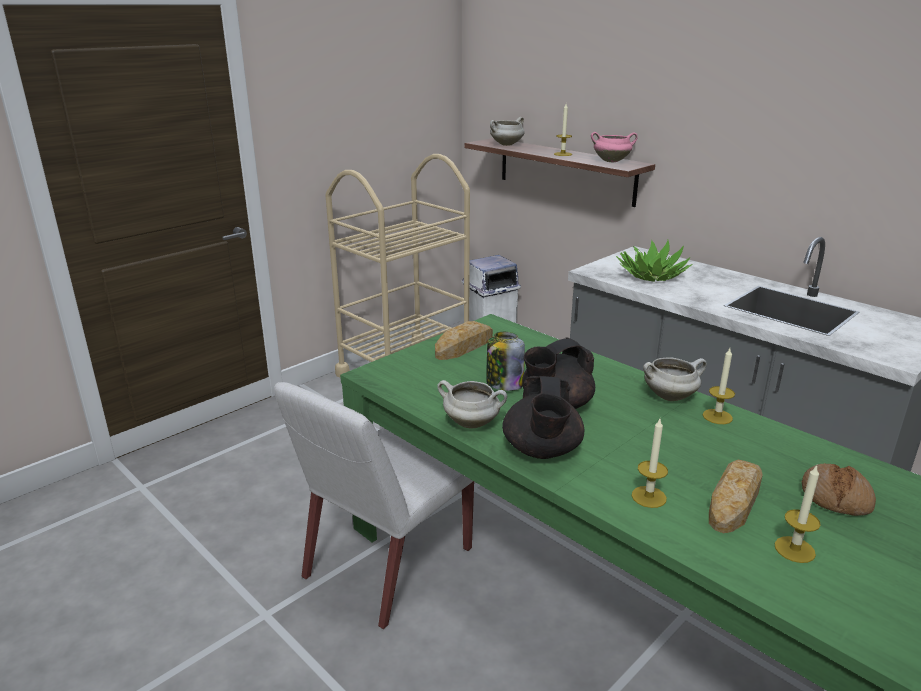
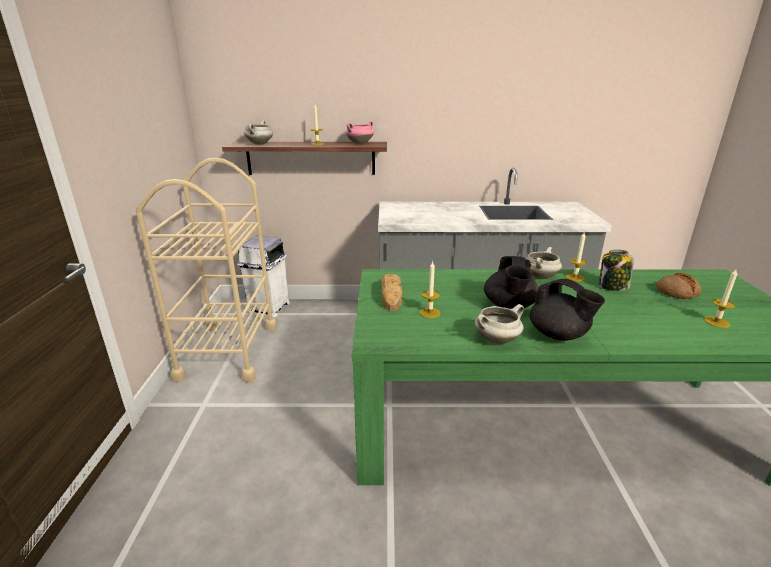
camera: 45 degrees left, 0 degrees up
(387, 564) = (414, 492): white chair -> none
(504, 384) = (460, 307): jar -> jar (612, 287)
(648, 497) = (639, 331): candle -> candle (430, 313)
(651, 275) = (425, 214): potted plant -> none
(734, 501) = (661, 313): bread -> none

